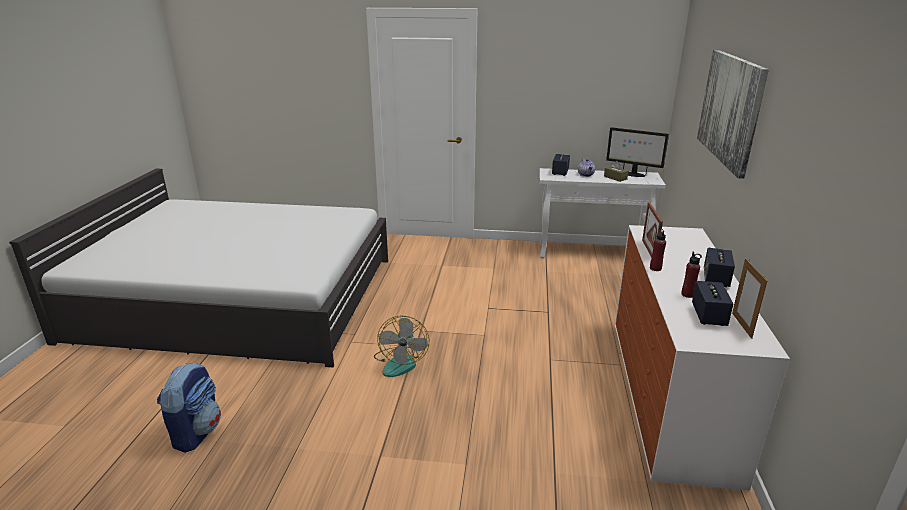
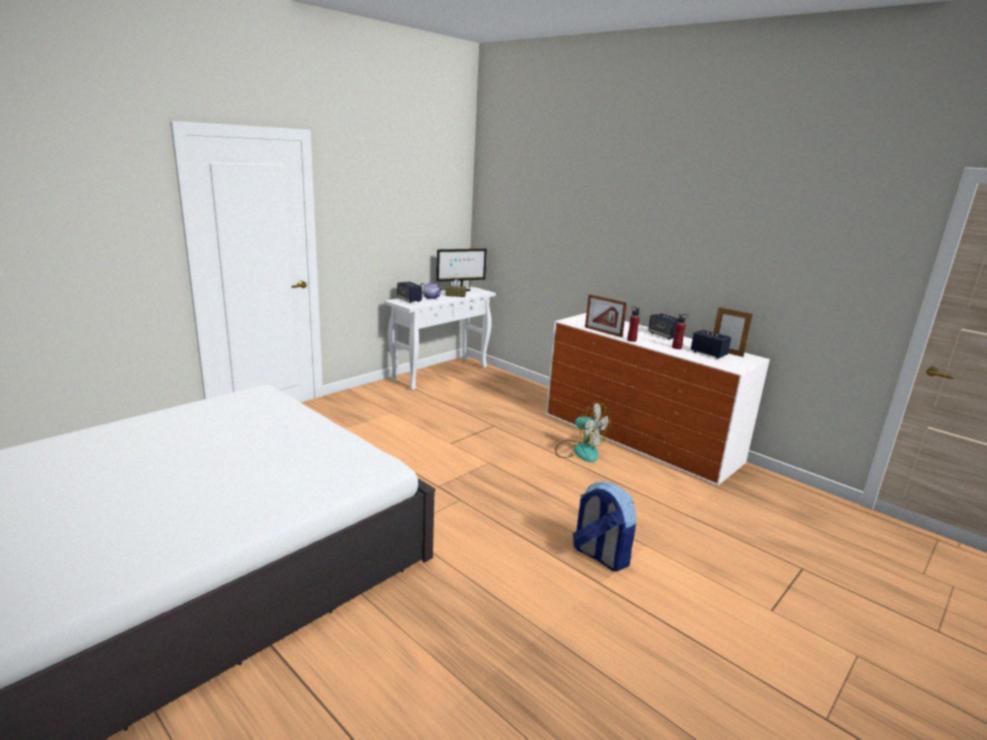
camera: 55 degrees left, 5 degrees down
(196, 432) = (437, 705): backpack -> backpack (599, 555)
(400, 362) = (474, 517): fan -> fan (579, 450)
(730, 109) = (605, 214): picture -> none

